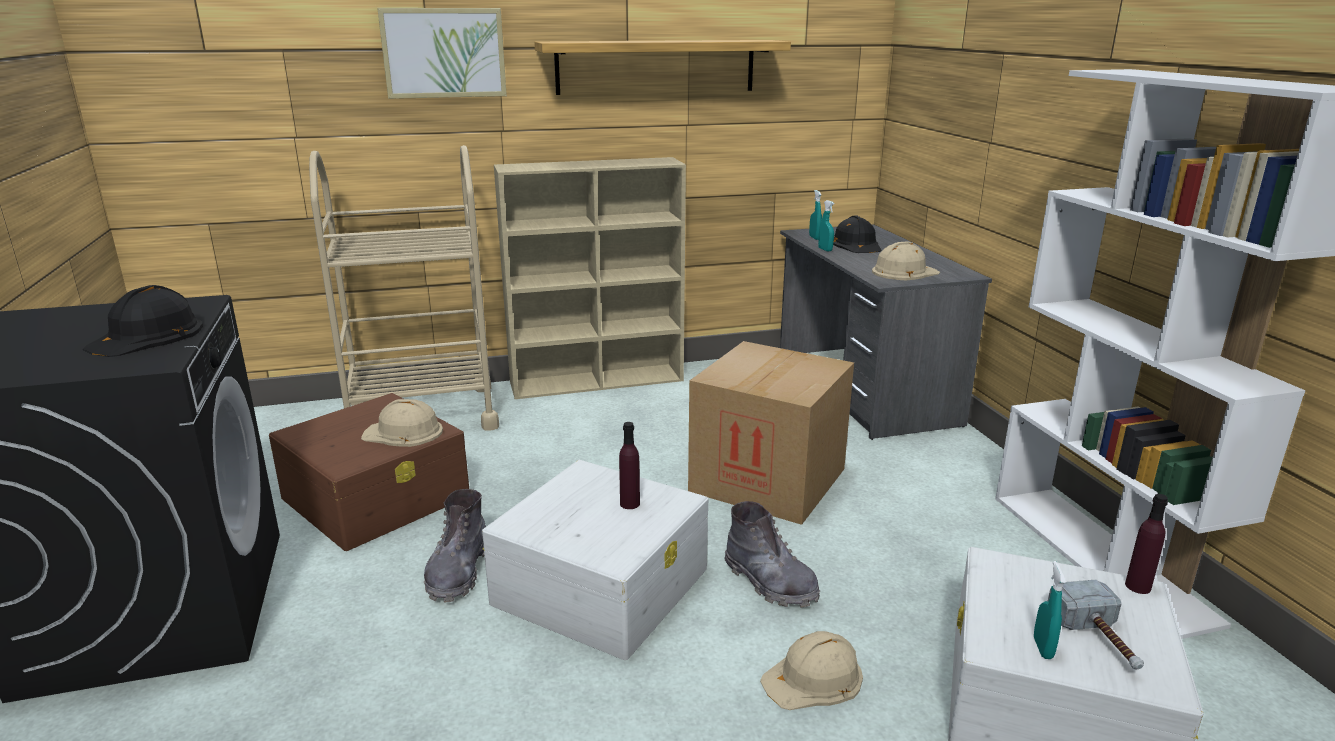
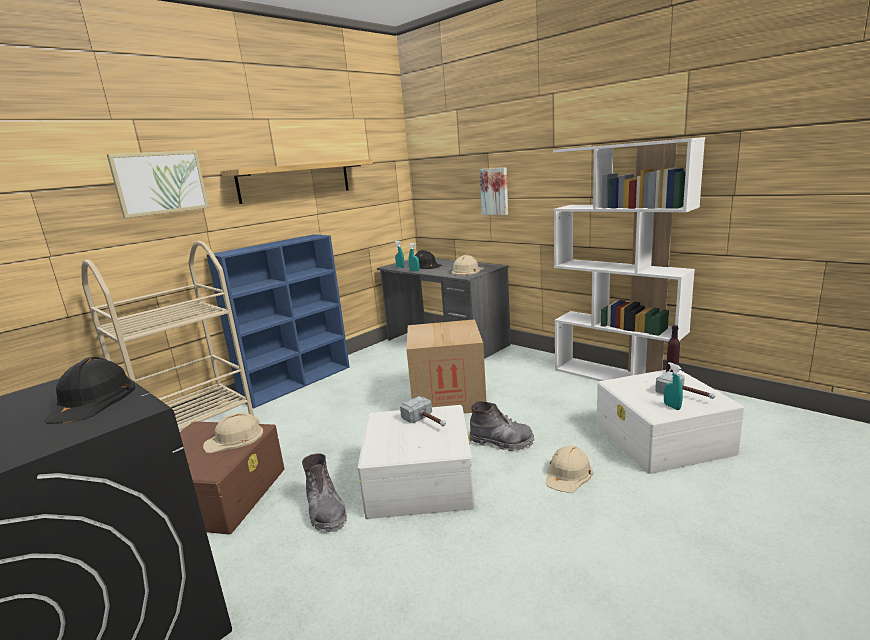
camera: 30 degrees left, 5 degrees down
(598, 381) = (298, 382): beige bookcase -> blue bookcase
(630, 504) = (427, 422): purple bottle -> hammer
(999, 131) = (495, 191): none -> picture

